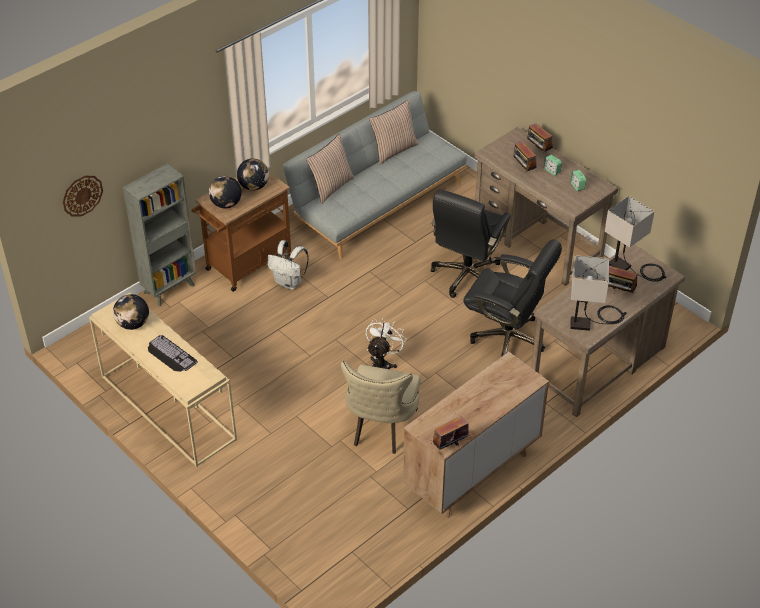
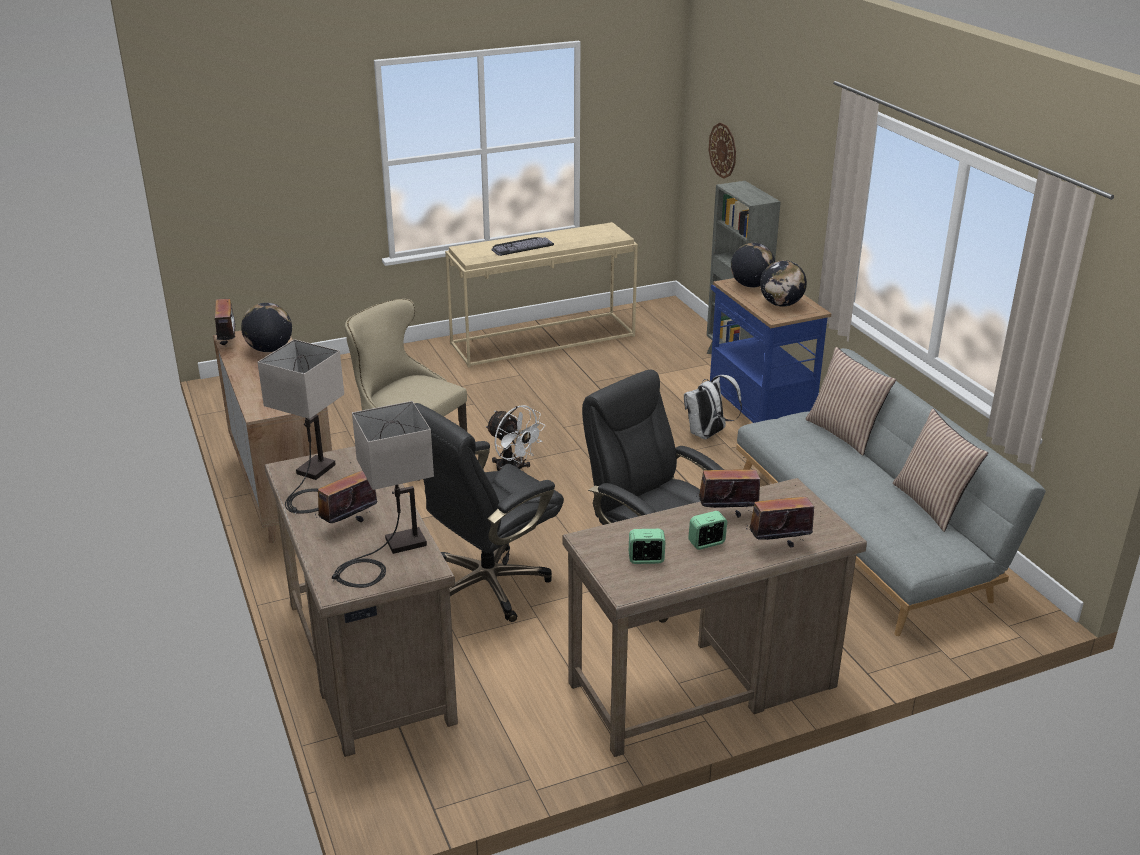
camera: 110 degrees right, 15 degrees down
(133, 324) = (581, 235): globe -> globe (269, 349)
(246, 265) = (757, 411): brown cart -> blue cart

